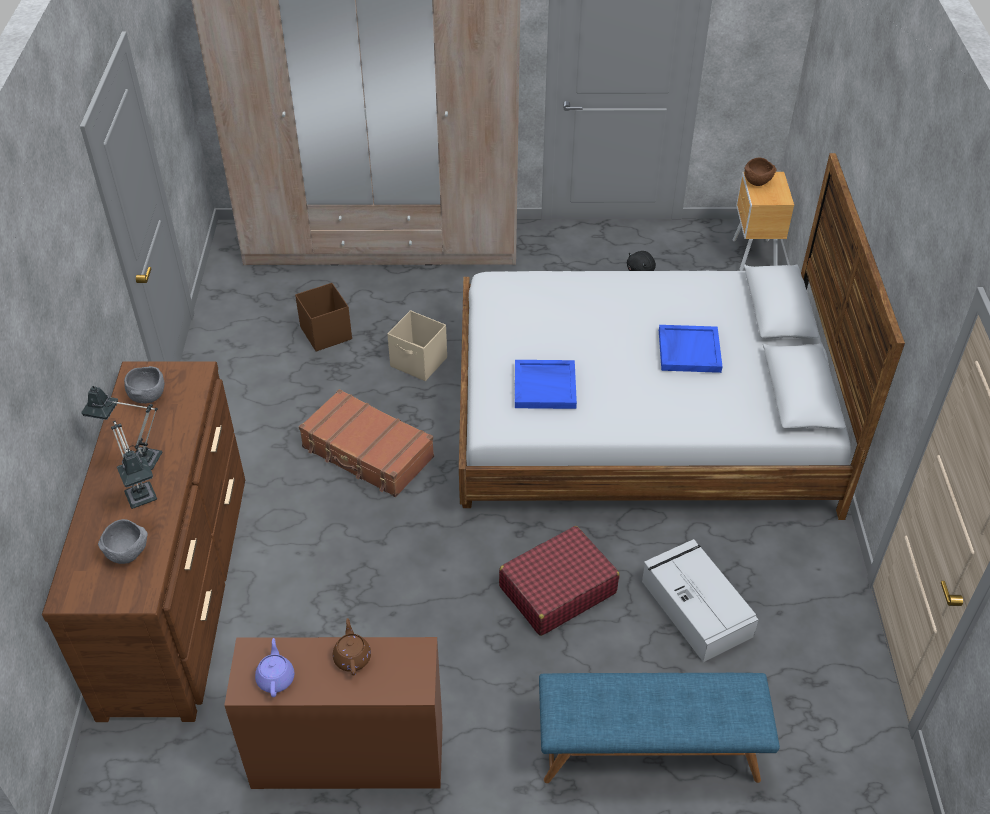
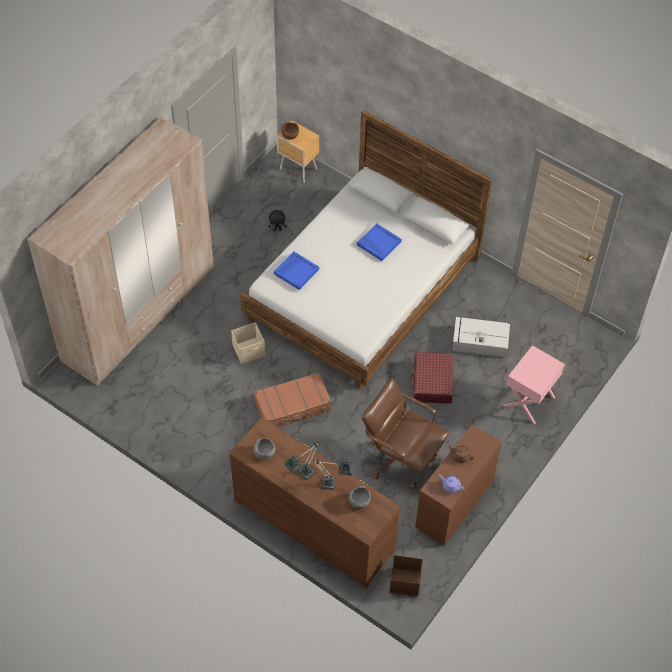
camera: 55 degrees left, 10 degrees up
(326, 333) = (190, 377): brown storage box -> brown storage box (404, 582)
(380, 629) = (401, 458): none -> brown office chair
(545, 386) = (355, 308): blue tray -> blue tray (296, 271)
(649, 750) = (529, 401): blue bench -> pink nightstand

